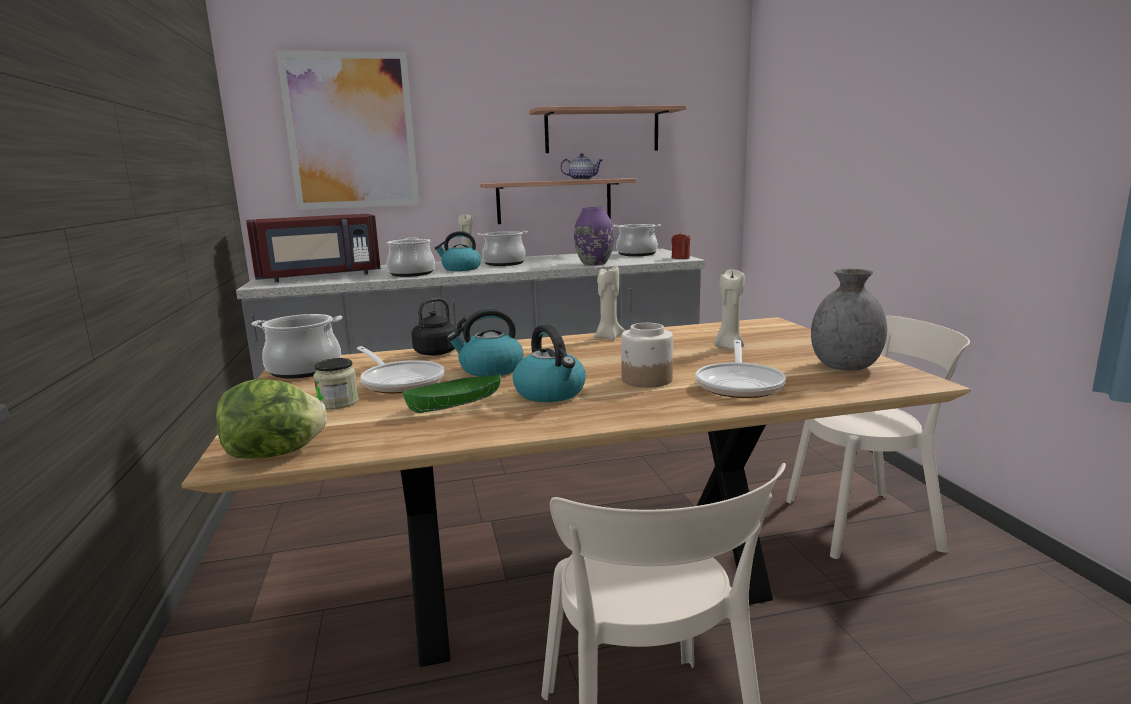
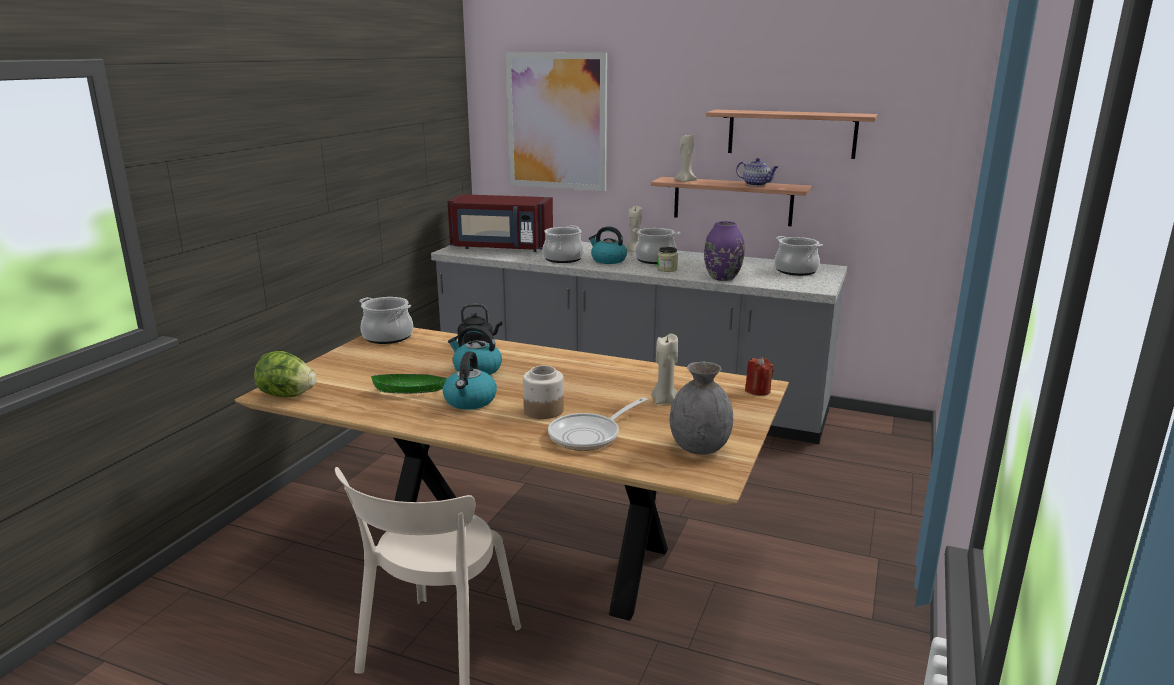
camera: 35 degrees right, 5 degrees up
(338, 403) = (362, 370): jar -> jar (667, 269)
(400, 381) = (415, 363): frying pan -> none
(608, 337) = (605, 363): beige candle -> beige candle (685, 181)
(680, 258) = (818, 287): red candle -> red candle (757, 390)
(868, 524) = (804, 607): beige chair -> none

